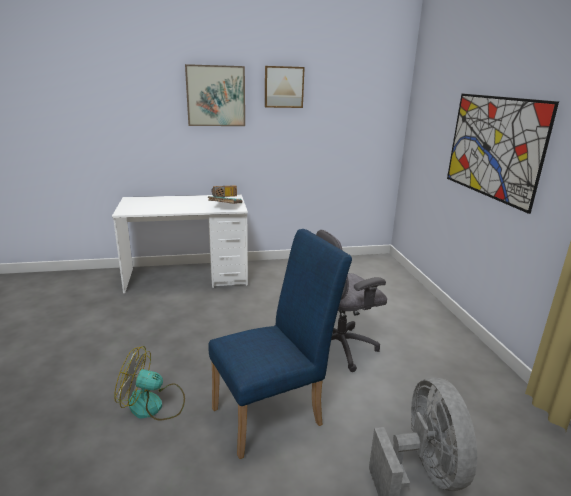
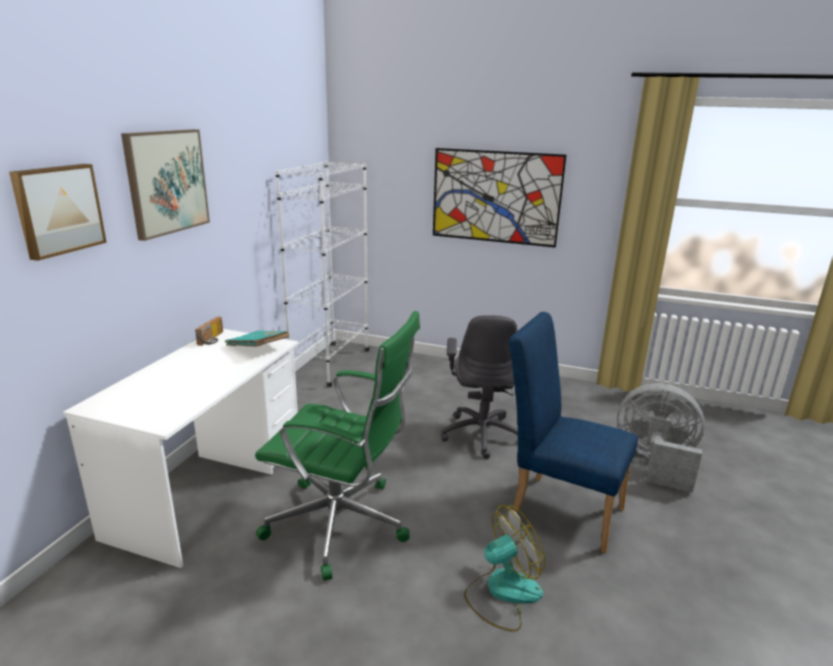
camera: 60 degrees left, 0 degrees up
(154, 405) = (502, 592): fan -> fan turned 150 degrees counterclockwise
(183, 323) = (341, 525): none -> green office chair
(274, 413) = (558, 507): blue chair -> blue chair turned 60 degrees counterclockwise
(283, 87) = (235, 155): picture -> picture (58, 209)
(353, 263) = (330, 364): none -> white bookcase

